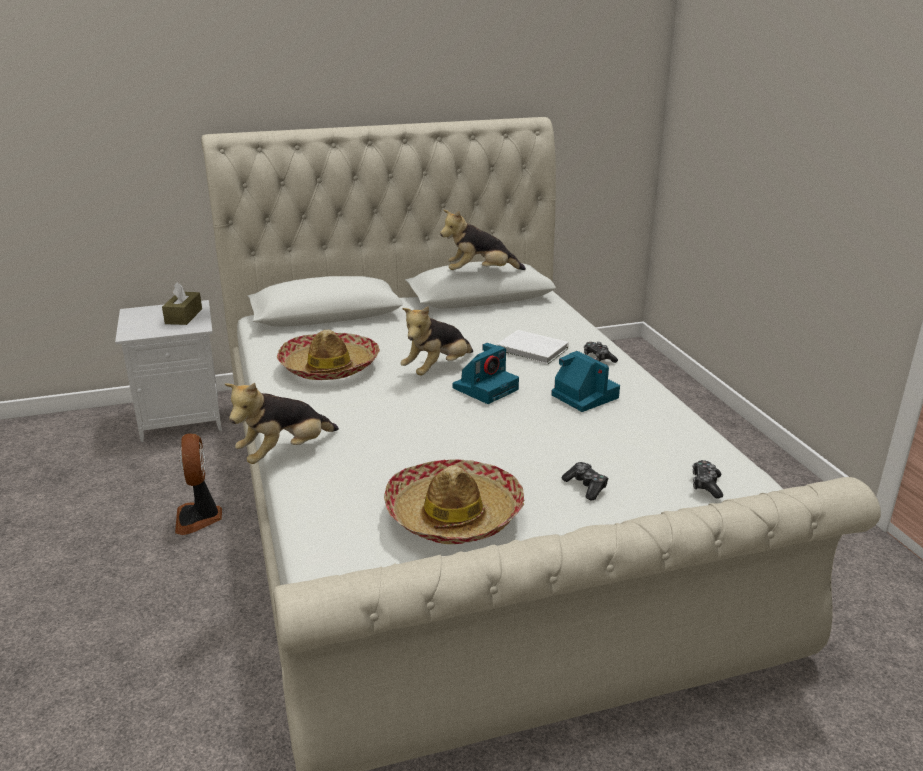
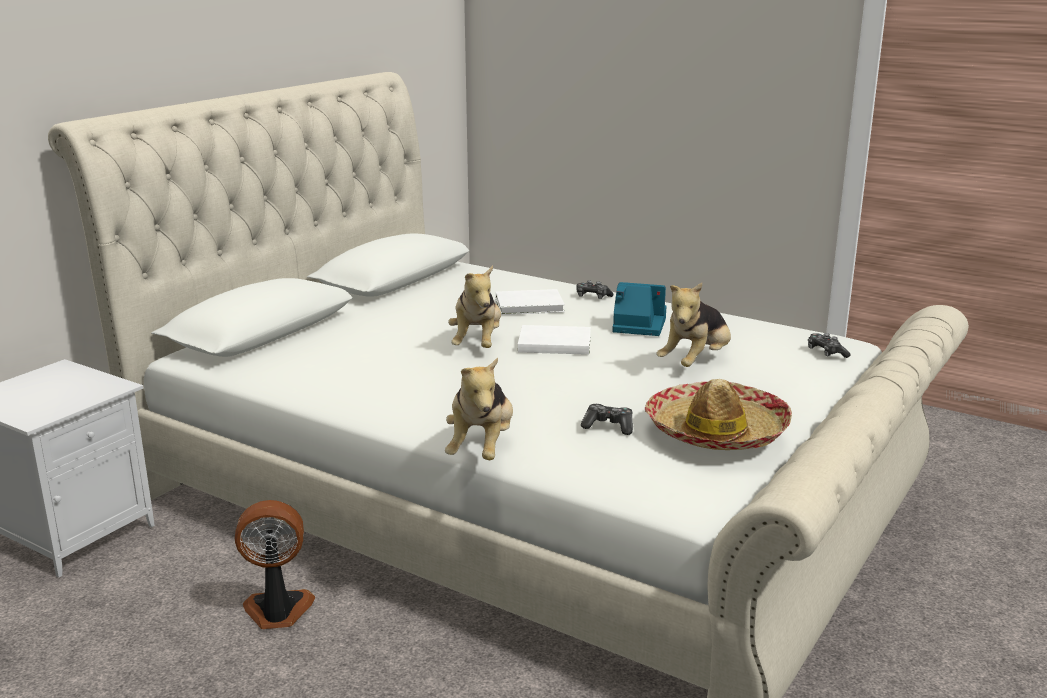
camera: 40 degrees left, 5 degrees down
(184, 316) = (70, 382): brown tissue box -> none
(199, 518) = (278, 611): fan -> fan turned 135 degrees clockwise
(329, 367) = (368, 372): hat -> none
(480, 273) = (401, 248): plush toy -> plush toy (696, 362)
(486, 388) = (552, 343): camera -> white book
(586, 486) = (759, 381): game controller -> game controller (609, 426)

